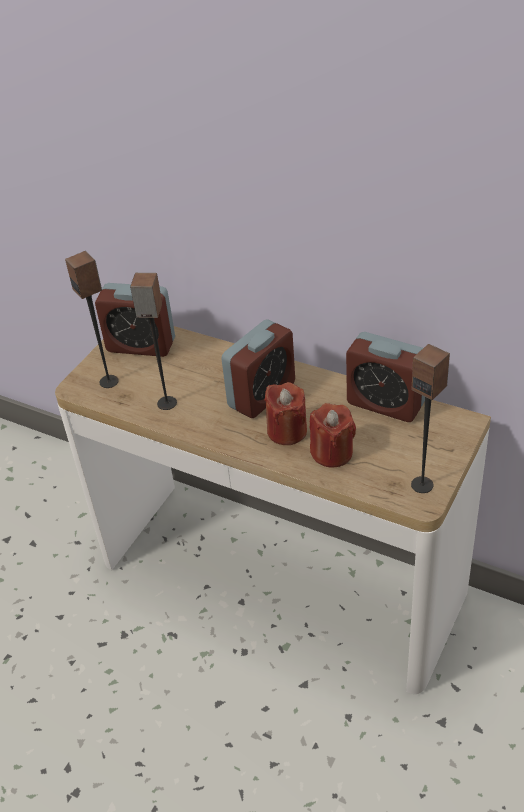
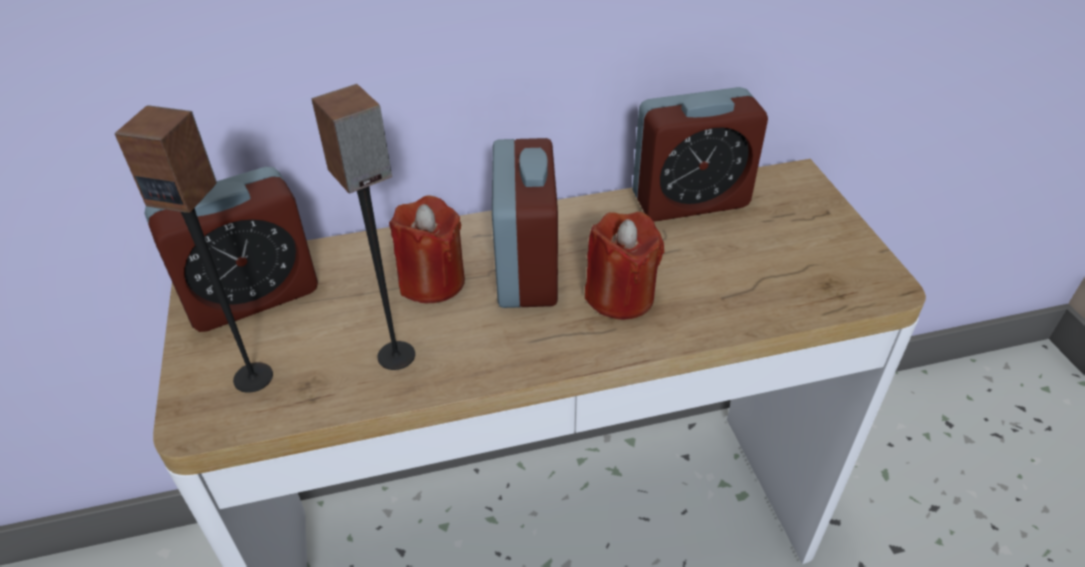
camera: 45 degrees left, 0 degrees up
(332, 453) = (711, 290): red candle -> red candle (432, 281)
(422, 484) = (856, 266): speaker -> none

